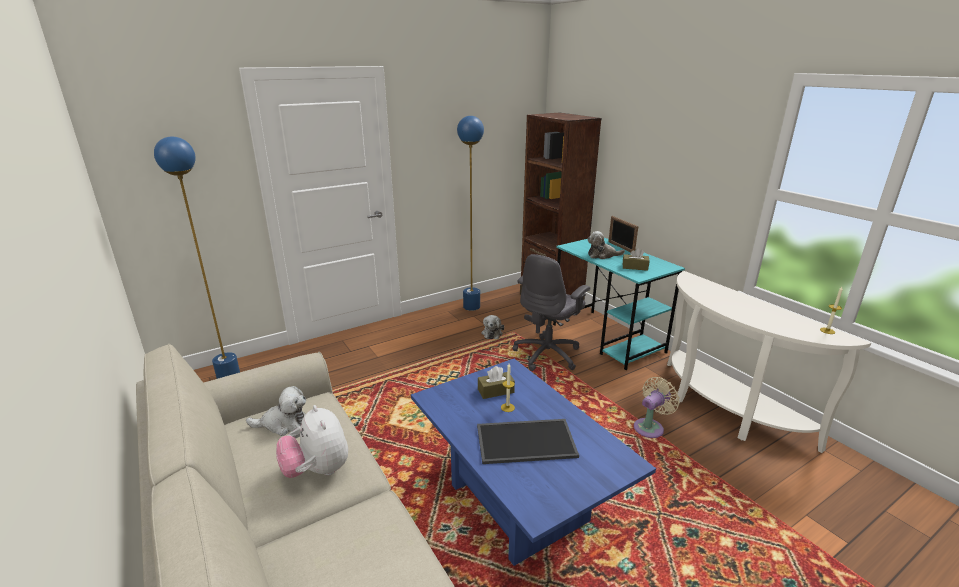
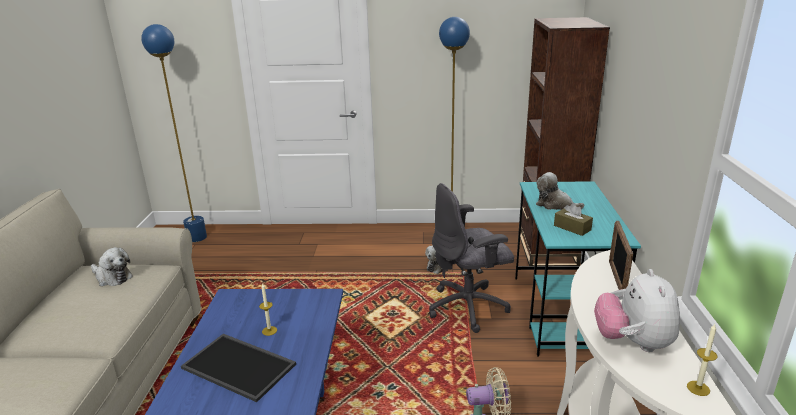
camera: 35 degrees right, 0 degrees up
(317, 470) = (83, 320): plush toy -> plush toy (632, 342)
(495, 391) = (282, 312): brown tissue box -> none
(620, 247) = (596, 200): picture frame -> picture frame (616, 279)

